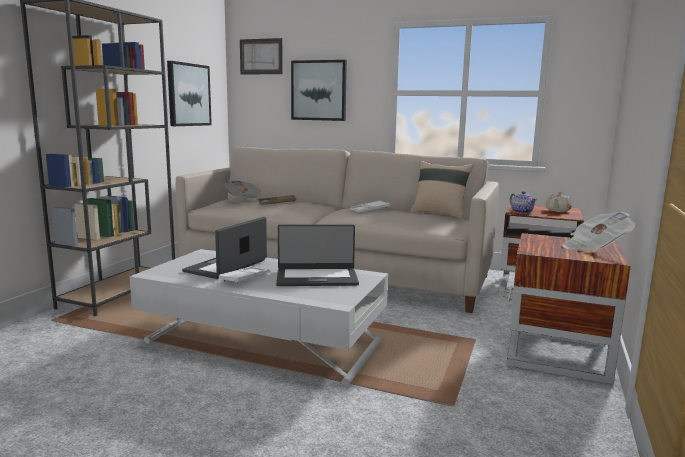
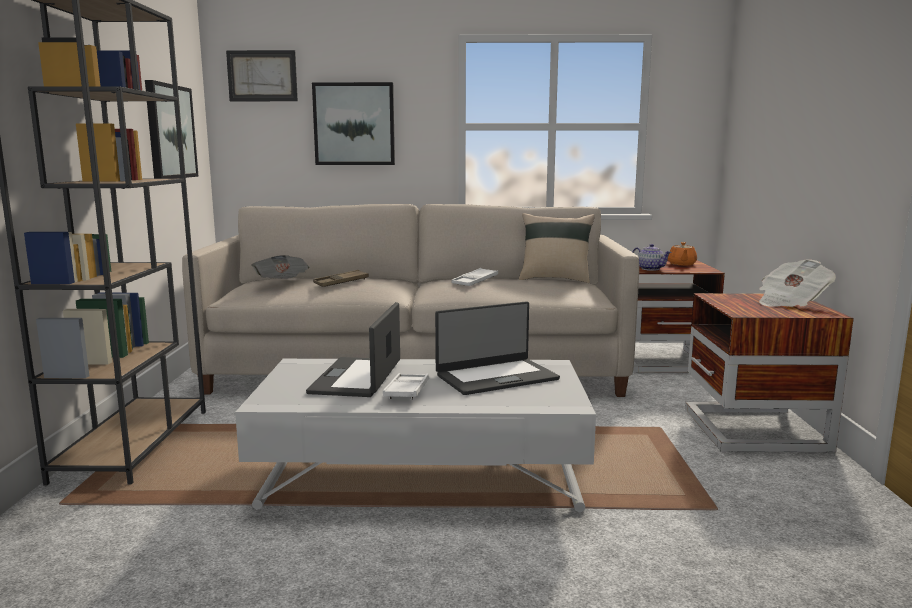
camera: 20 degrees left, 0 degrees up
(557, 211) = (681, 264): beige teapot -> orange teapot

